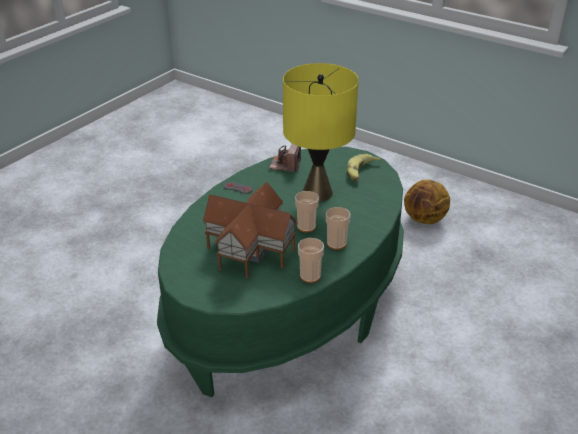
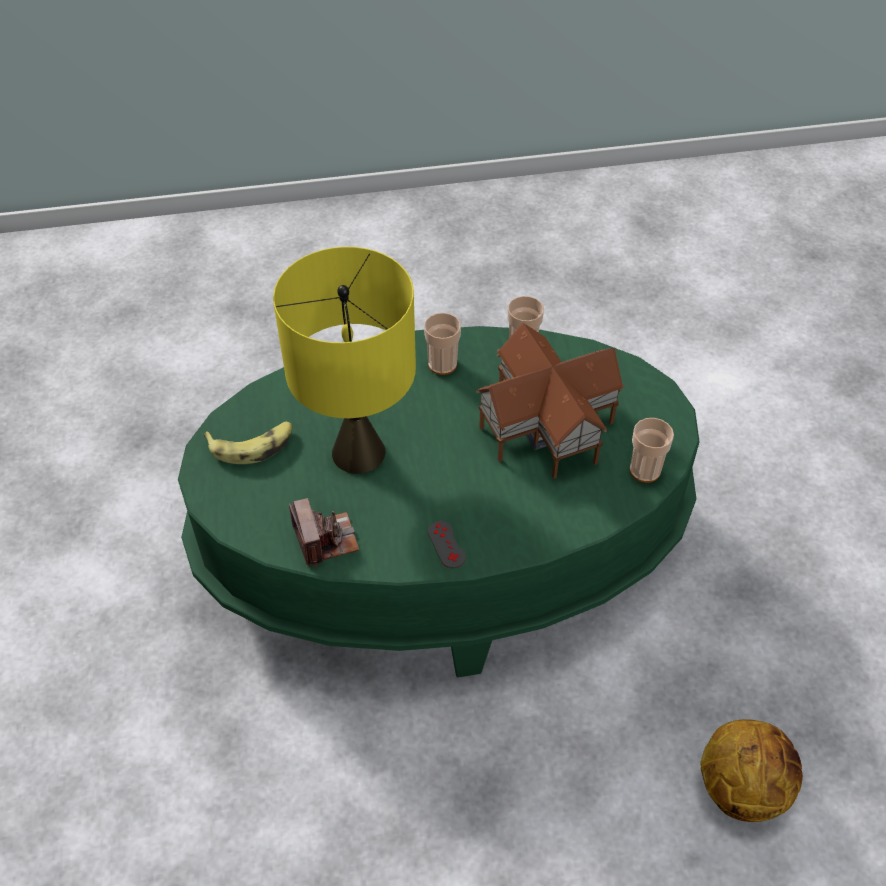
camera: 135 degrees left, 15 degrees up
(285, 165) = (325, 539): camera -> camera turned 75 degrees counterclockwise
(306, 226) = (443, 410): cup -> cup (645, 470)
(424, 219) = (106, 537): basketball -> basketball (741, 787)

